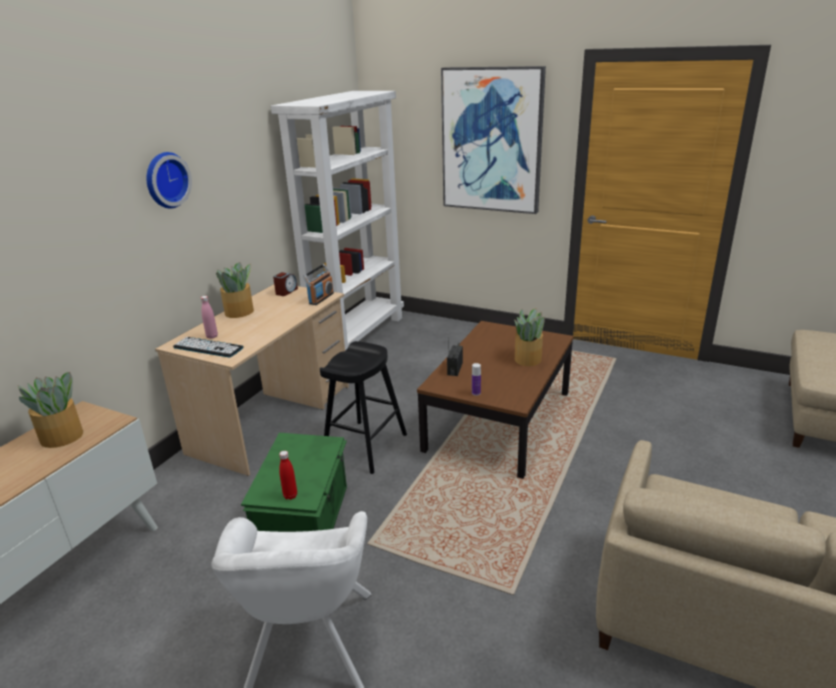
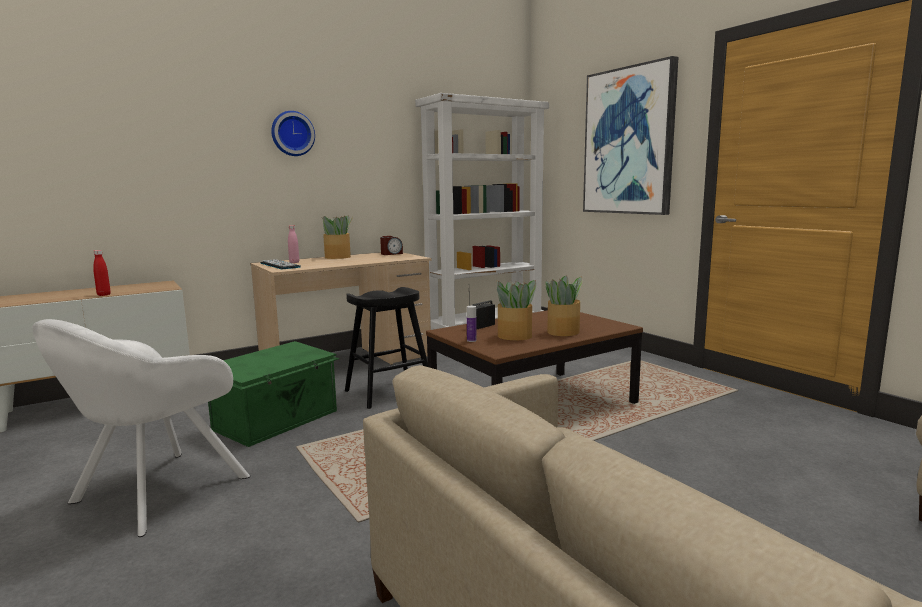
camera: 30 degrees right, 15 degrees down
(62, 437) = (128, 289): potted plant -> potted plant (515, 336)
(290, 496) = (238, 370): red bottle -> red bottle (104, 295)
(321, 298) = (408, 258): radio -> none

